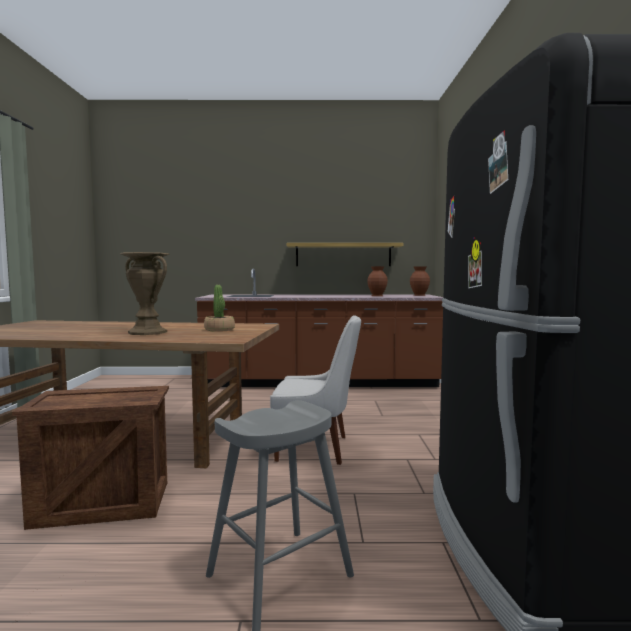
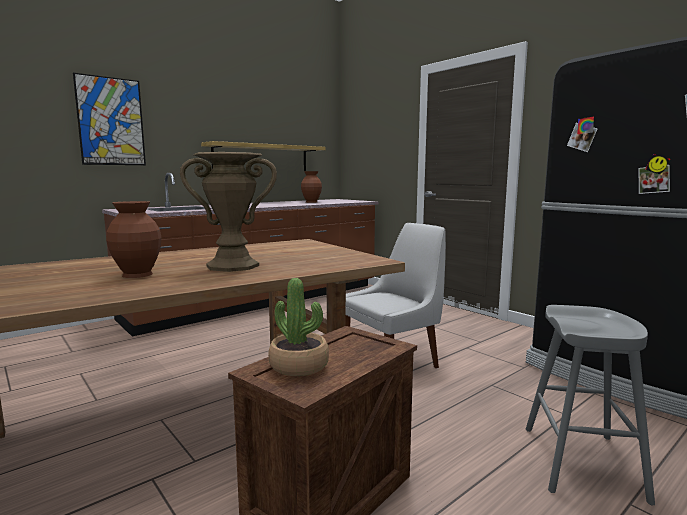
camera: 40 degrees left, 5 degrees up
(219, 330) = (295, 252): potted plant -> potted plant (299, 365)
(221, 232) = (111, 121): none -> picture
(419, 295) = (341, 200): brown vase -> brown vase (137, 275)

